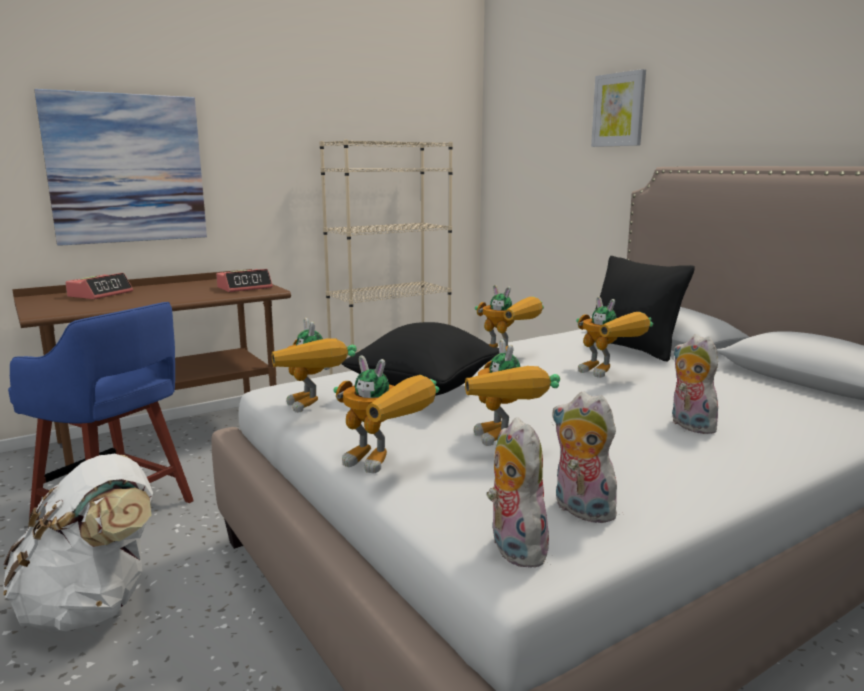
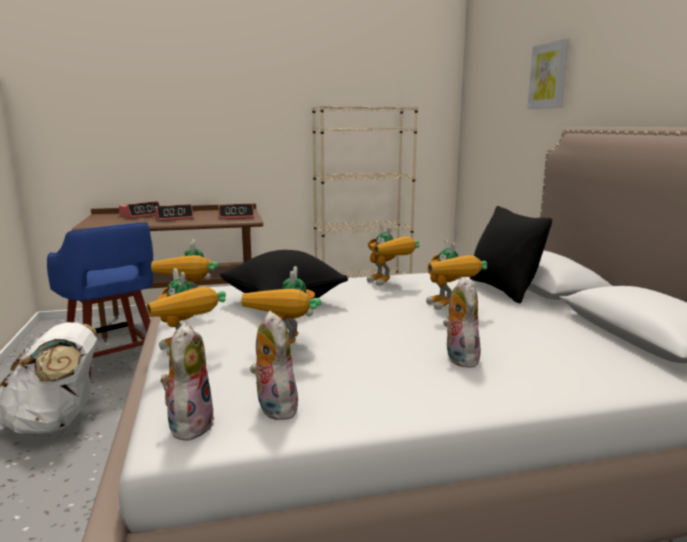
camera: 20 degrees right, 0 degrees up
(127, 169) = (168, 128): picture -> none
(159, 295) = (174, 218): none -> alarm clock

